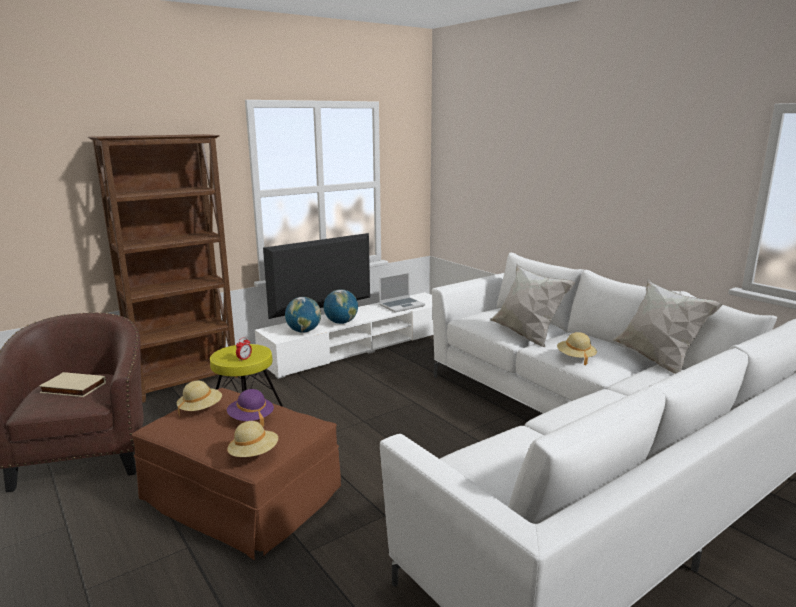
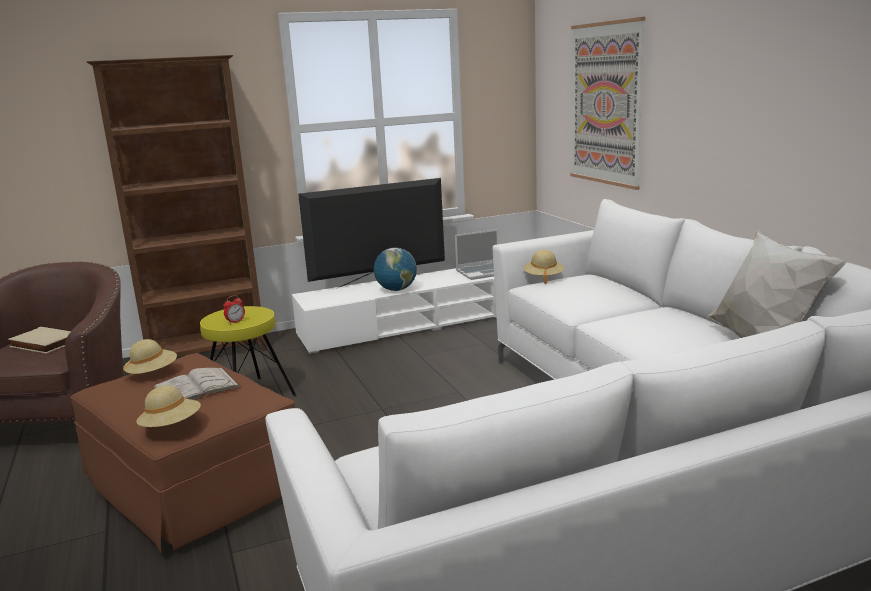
camera: 15 degrees right, 0 degrees up
(251, 419) = (196, 387): purple hat -> white book
(304, 331) = (345, 298): globe -> none
(497, 180) = (605, 104): none -> picture
(526, 336) = (597, 309): white pillow -> none
(575, 357) = (644, 338): beige hat -> beige hat (543, 278)

